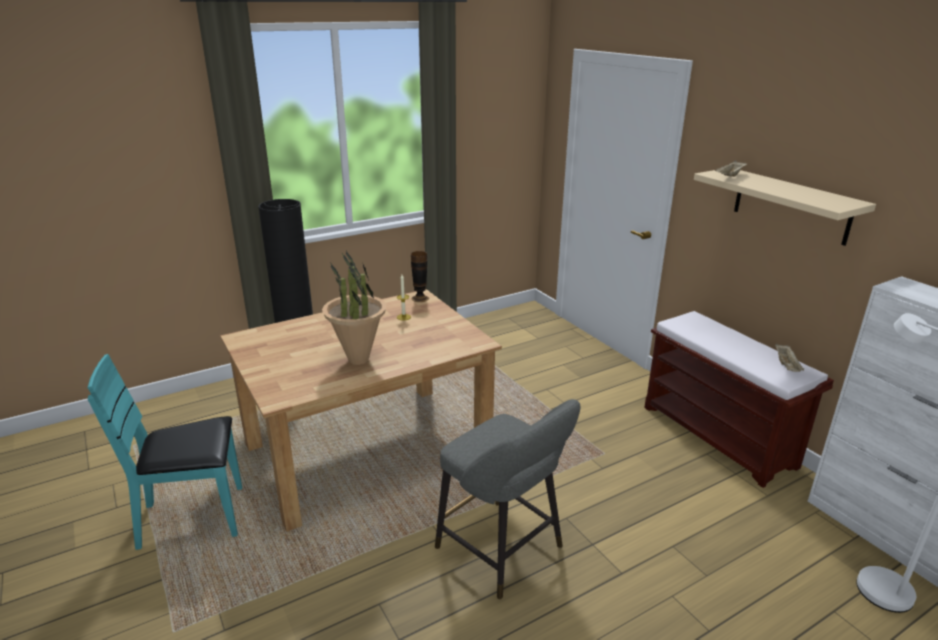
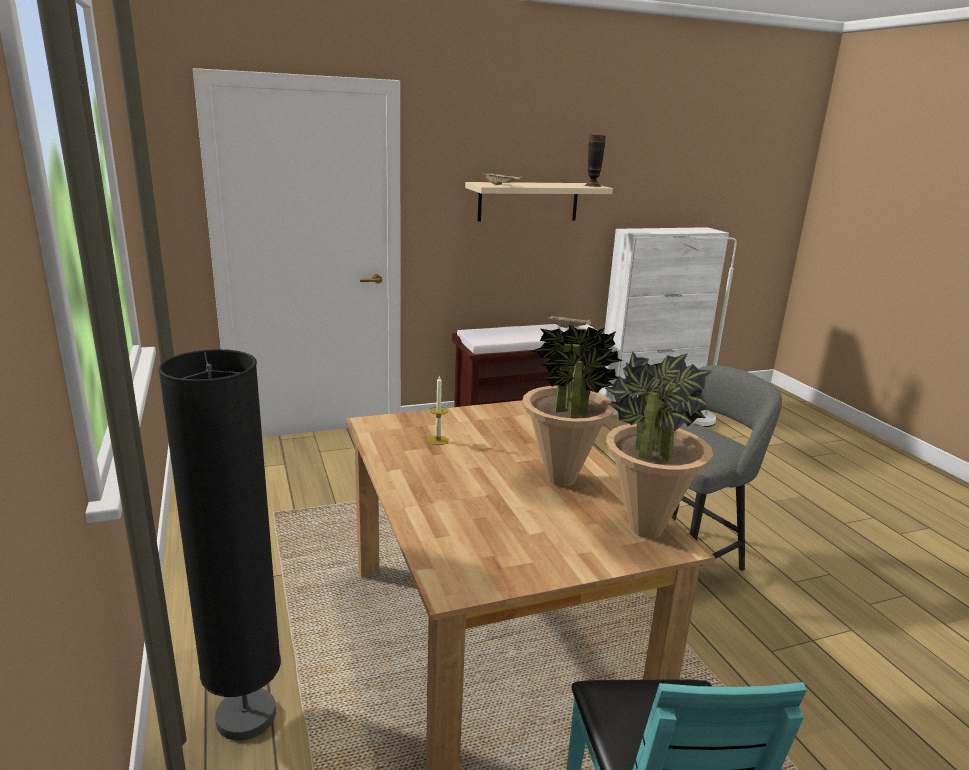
camera: 80 degrees left, 5 degrees down
(295, 390) = (645, 529): none -> potted plant
(420, 298) = (379, 424): vase -> vase (592, 185)

